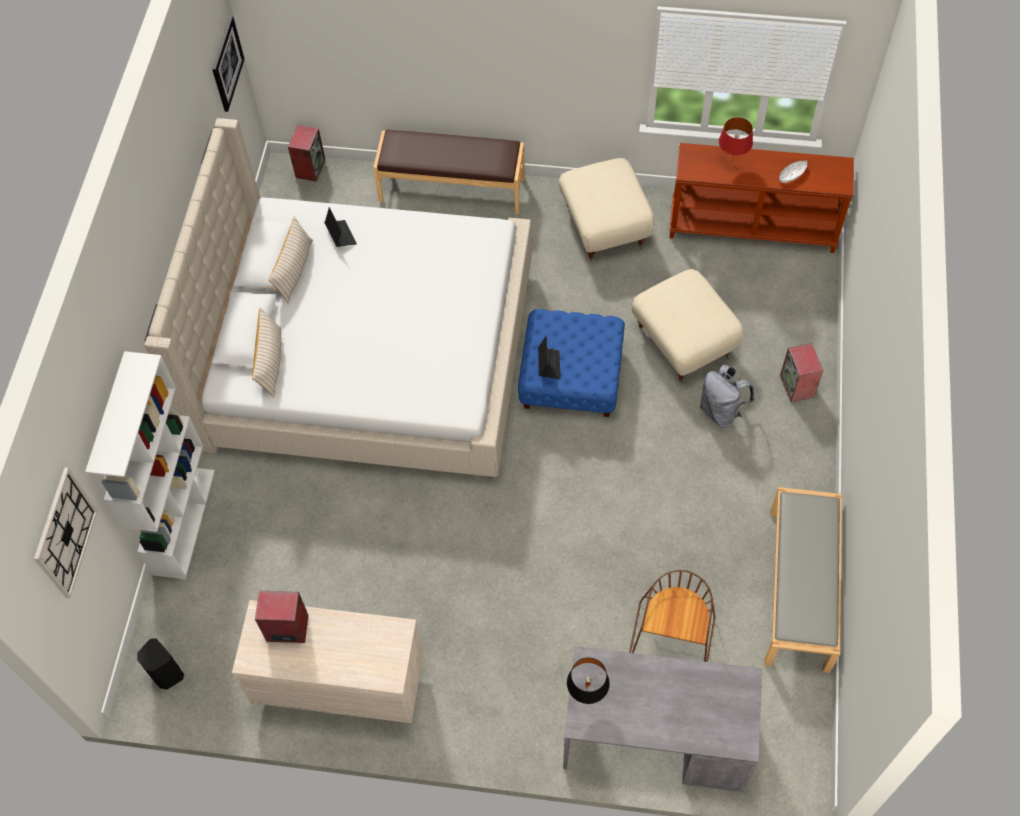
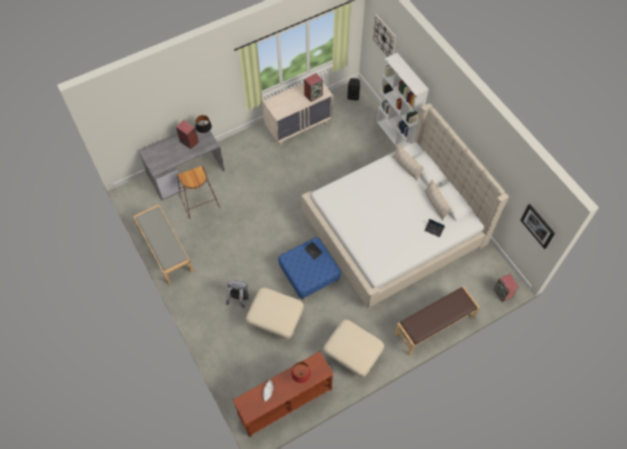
camera: 140 degrees right, 0 degrees up
(797, 386) = (214, 331): speaker -> speaker (188, 141)

